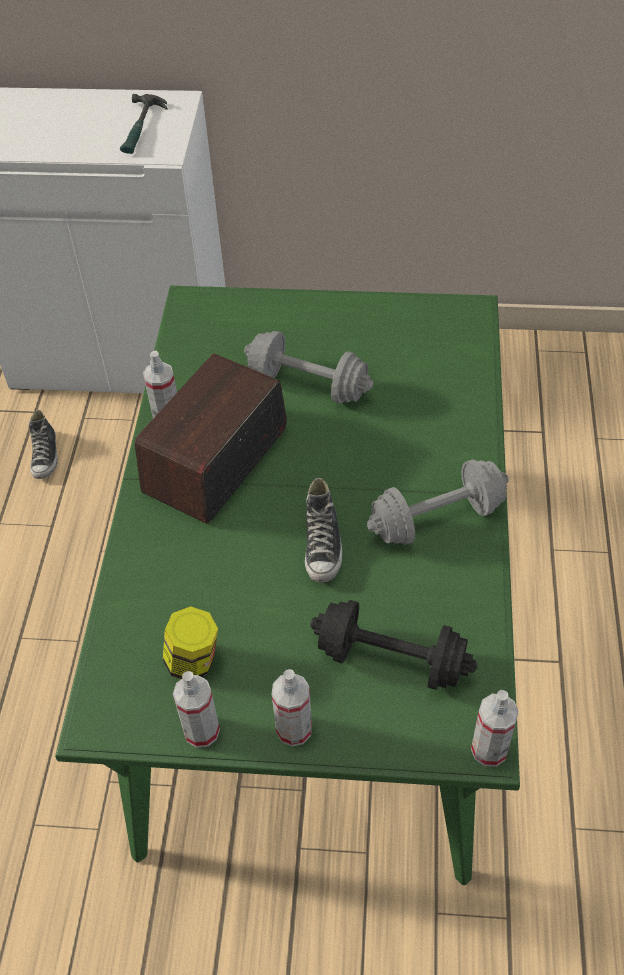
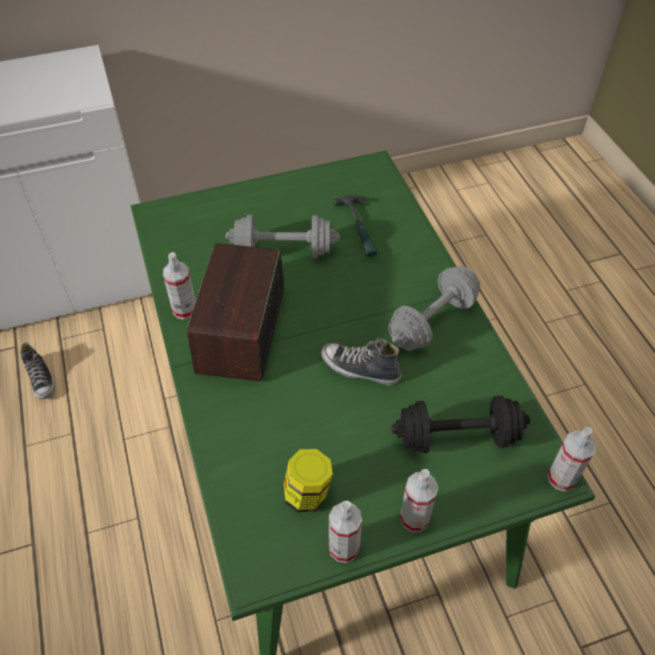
camera: 25 degrees left, 0 degrees up
(141, 128) = (63, 83): hammer -> hammer (360, 228)
(323, 545) = (360, 368): shoe -> shoe turned 135 degrees clockwise

